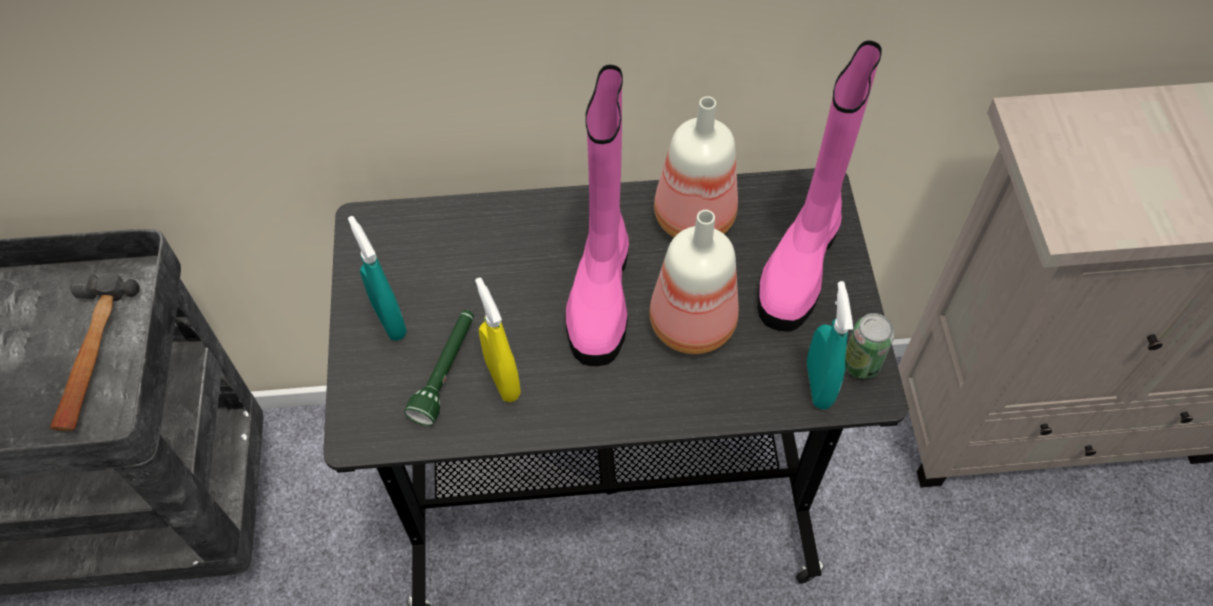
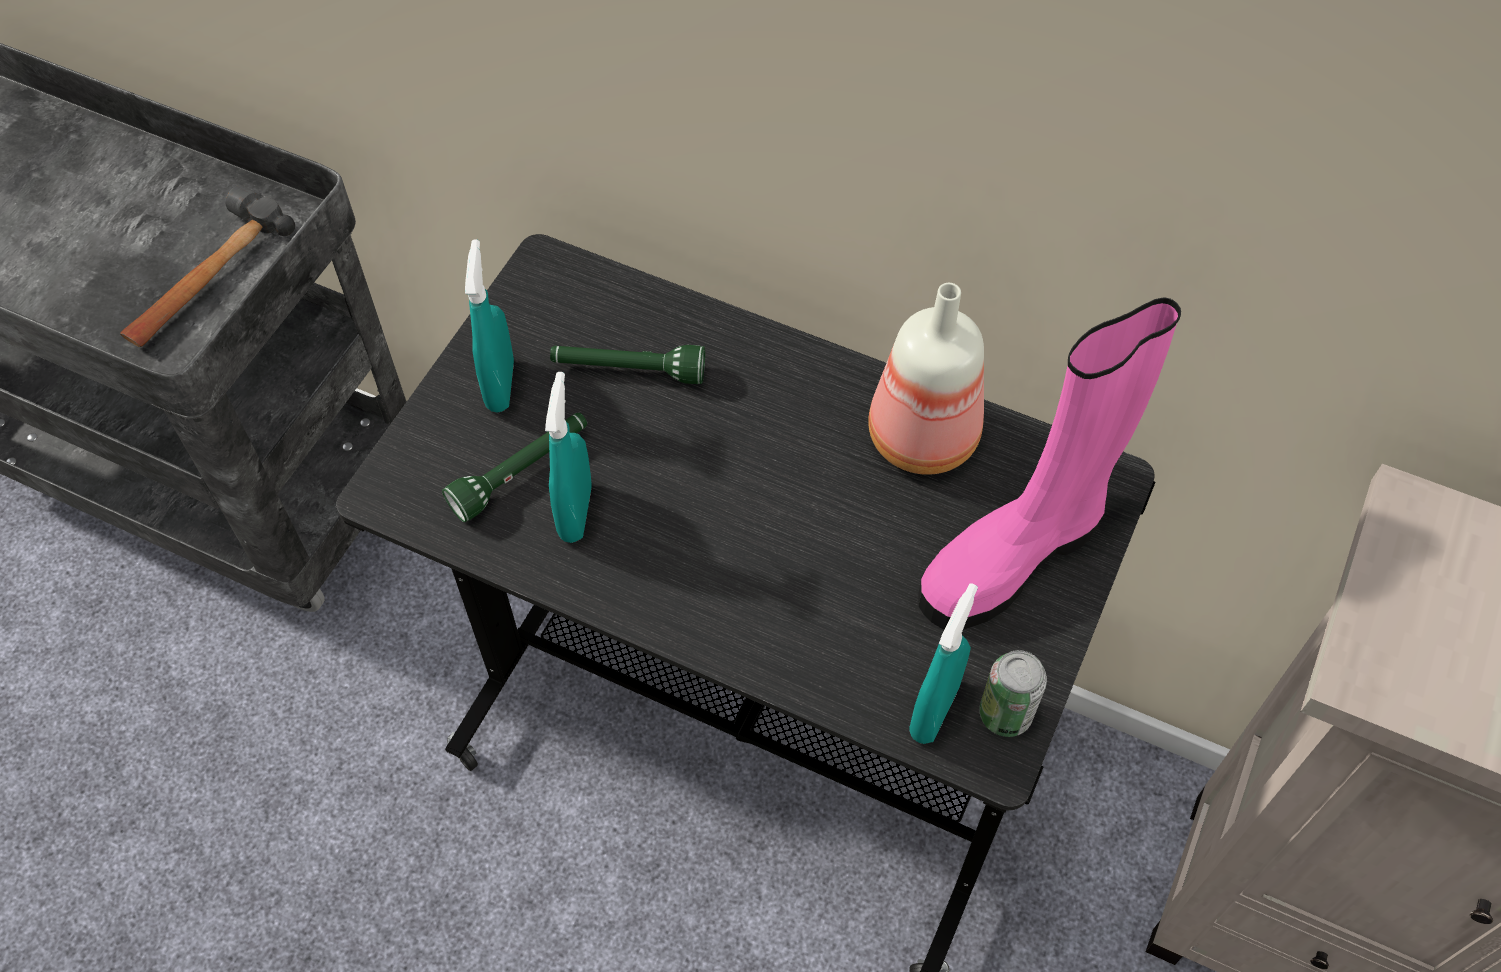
camera: 30 degrees right, 0 degrees up
(473, 267) = (628, 371): none -> green flashlight
(503, 379) = (576, 512): yellow spray bottle -> turquoise spray bottle
(601, 292) = (751, 471): pink boot -> none
(693, 325) = (831, 563): bottle -> none

